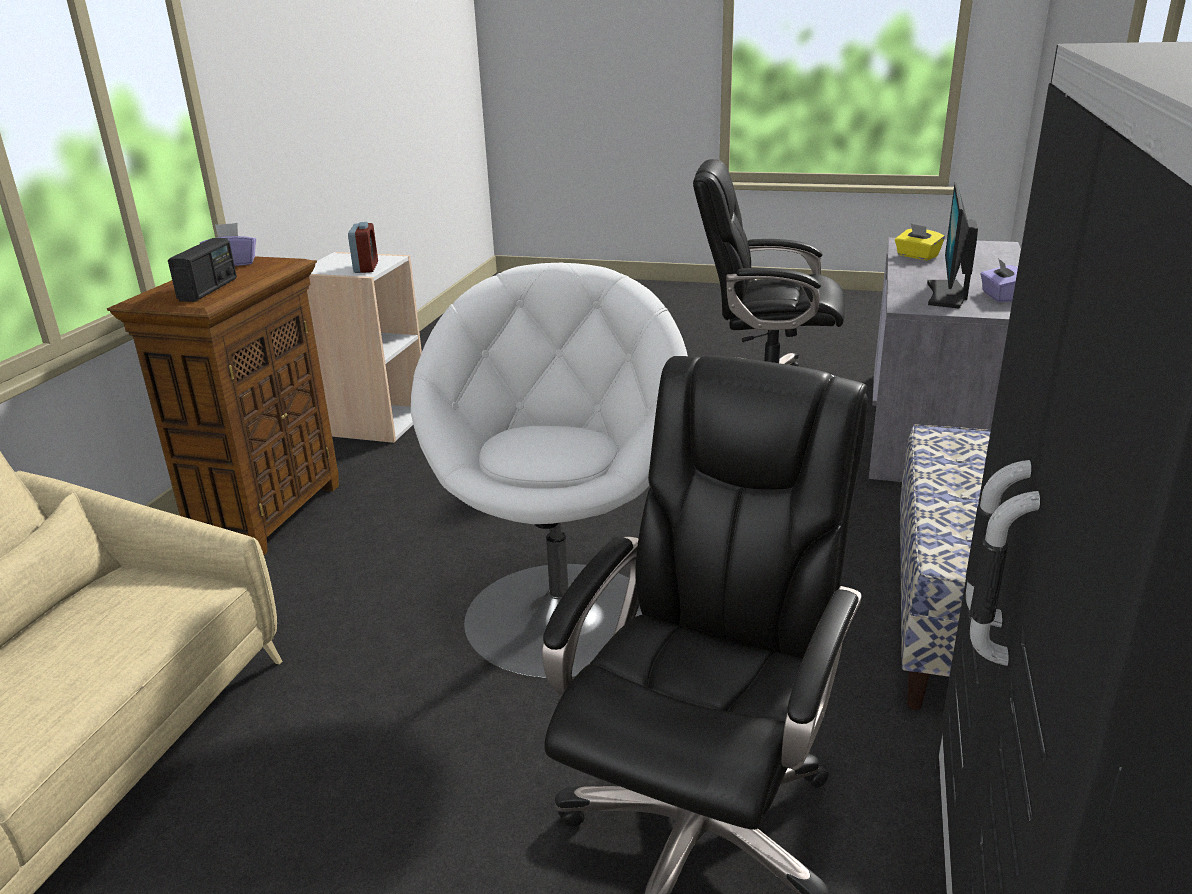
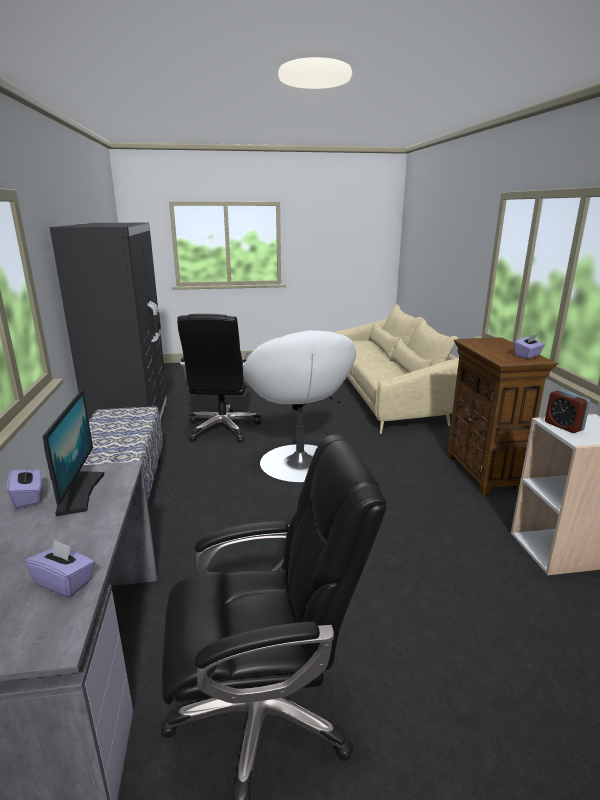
camera: 155 degrees right, 5 degrees down
(209, 289) = (485, 344): radio -> none
(917, 256) = (64, 582): yellow tissue box -> purple tissue box

